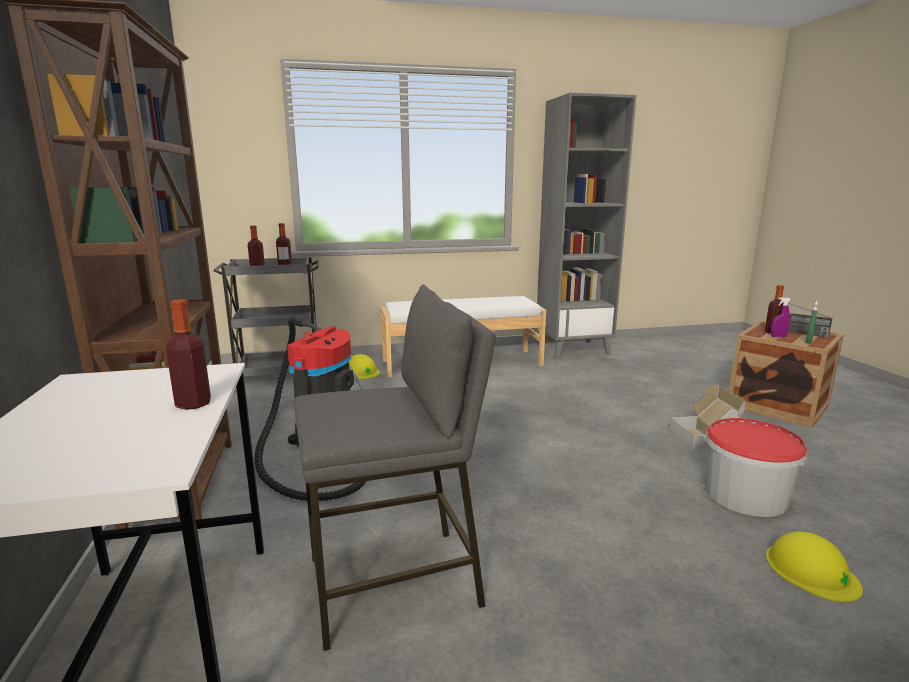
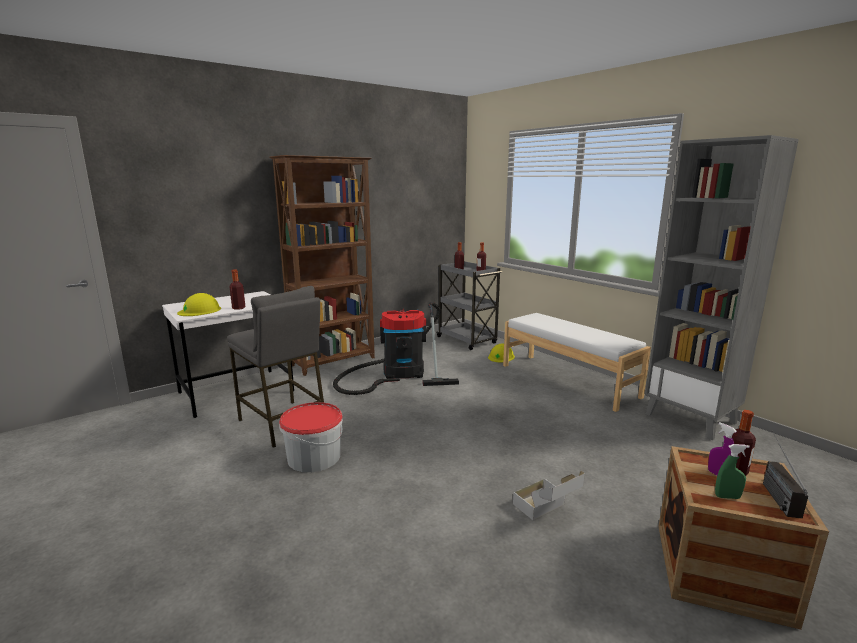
camera: 65 degrees right, 0 degrees up
(745, 495) = (446, 535): bucket -> bucket (314, 457)
(811, 571) = (349, 565): yellow hard hat -> yellow hard hat (200, 310)

